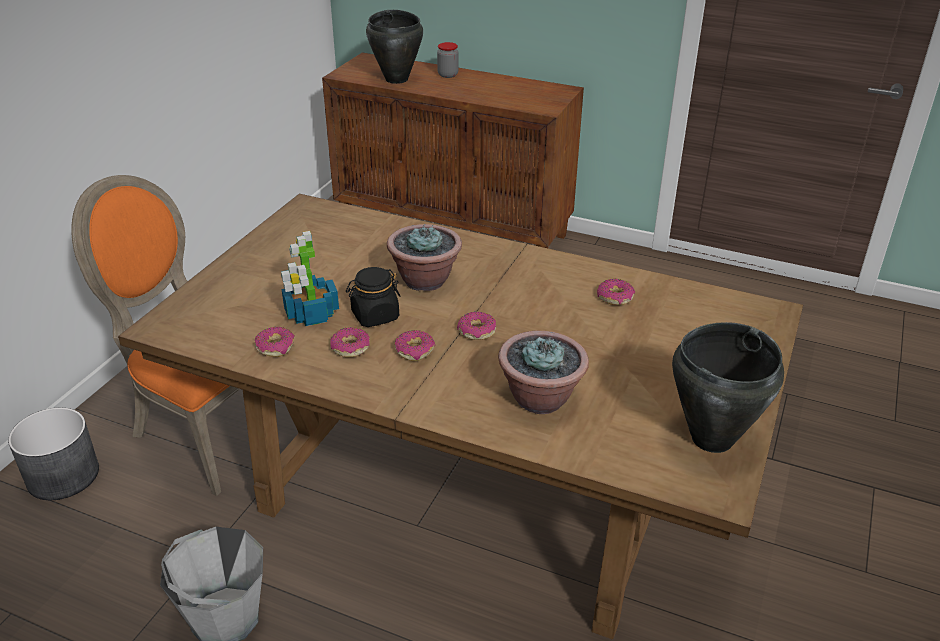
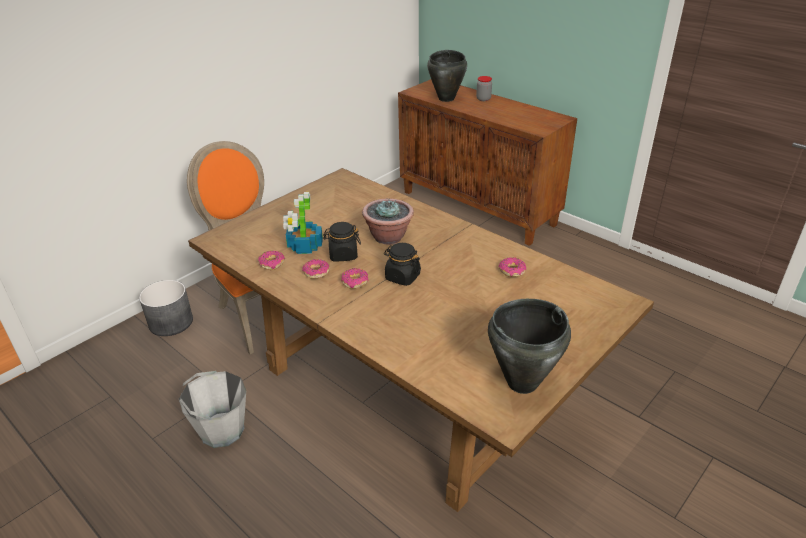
camera: 20 degrees right, 0 degrees up
(476, 331) = (402, 277): donut -> black jar
(540, 398) = (418, 330): potted plant -> none

